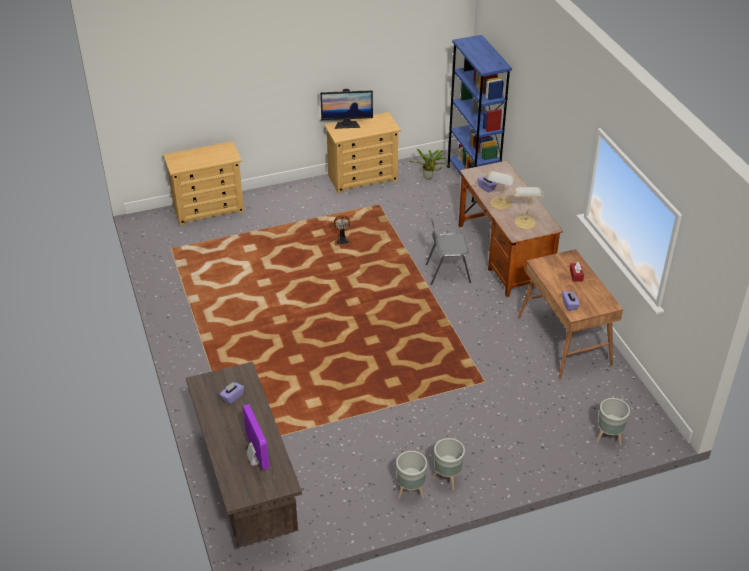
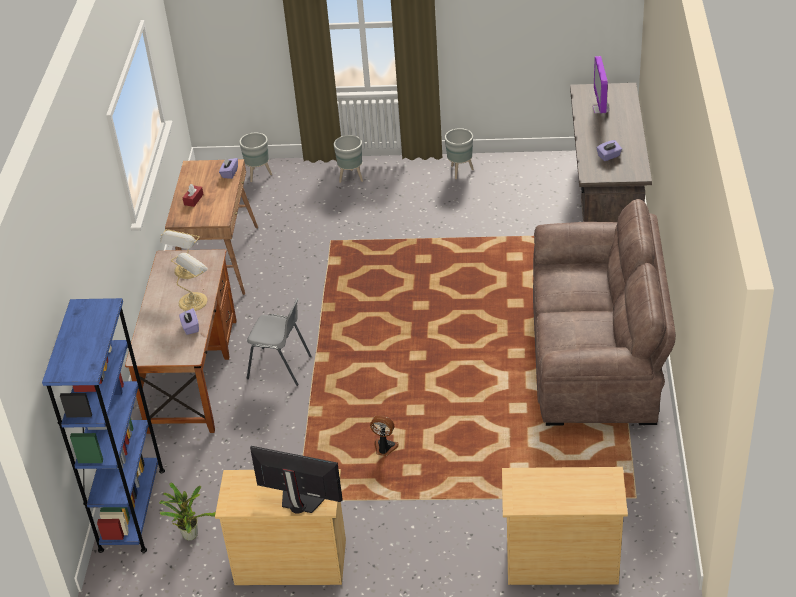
camera: 155 degrees left, 0 degrees up
(218, 333) = (596, 353): none -> brown sofa
(447, 480) = (423, 174): grey planter -> grey planter (351, 177)

